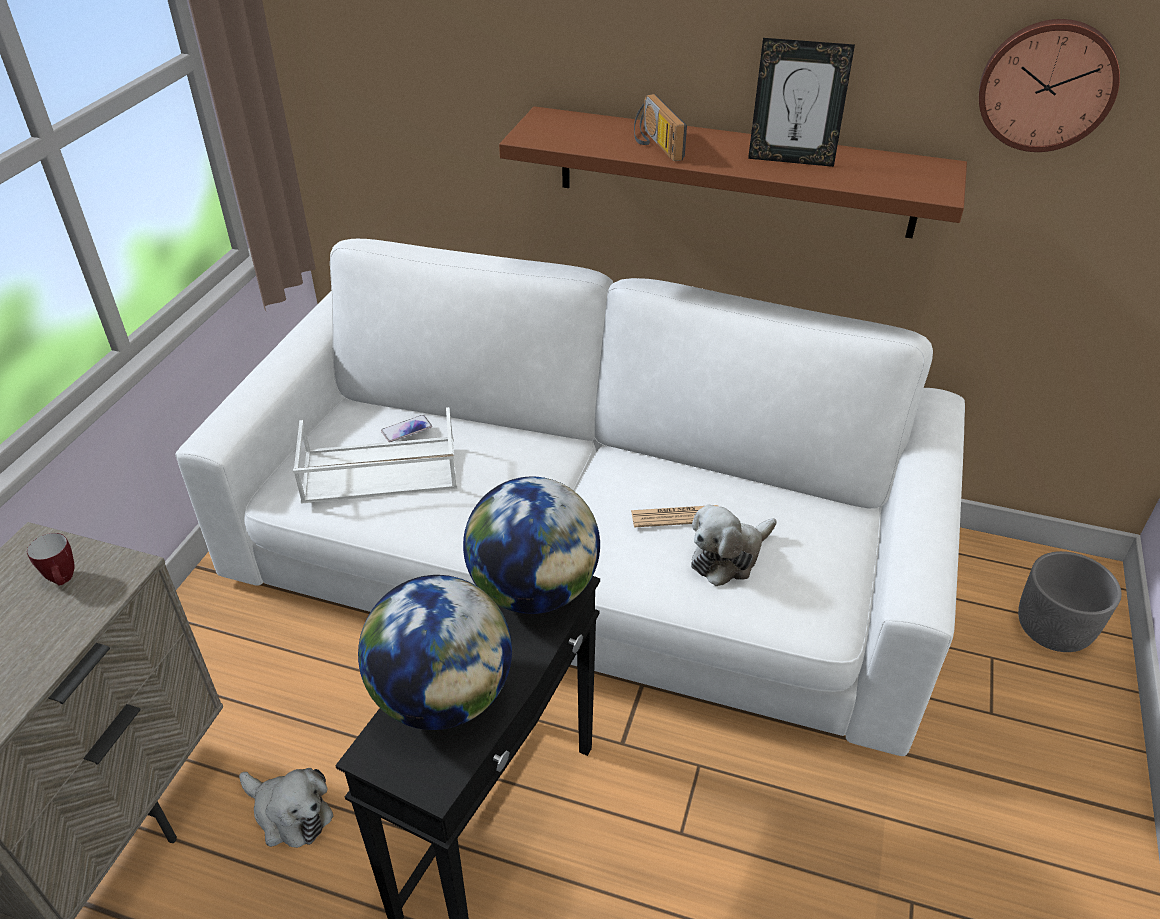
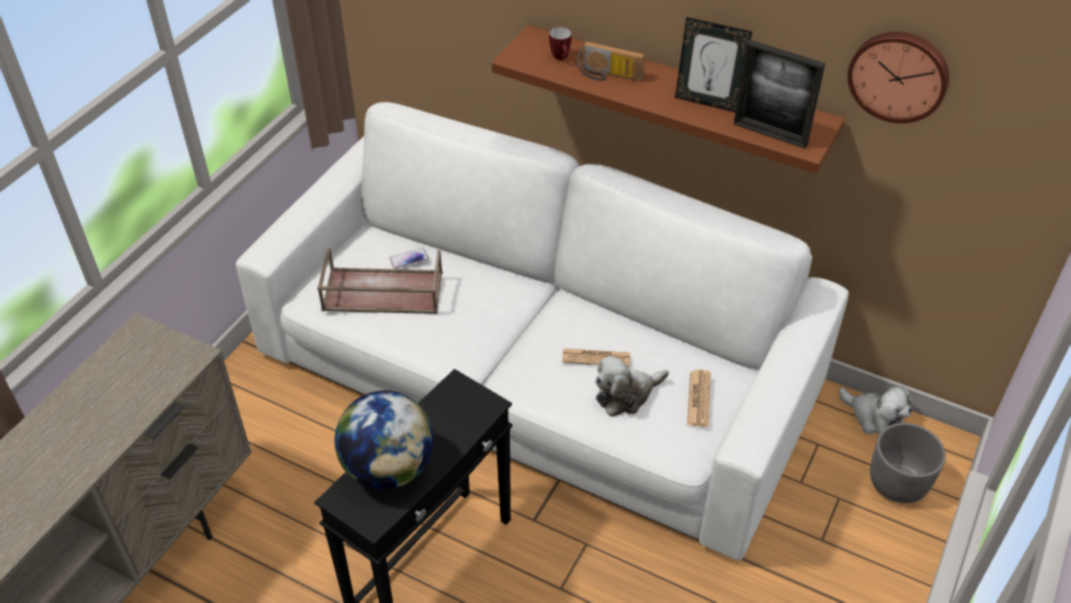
camera: 10 degrees right, 5 degrees up
(64, 580) = (158, 358): mug -> mug (561, 58)
(289, 813) = (289, 532): plush toy -> plush toy (874, 417)
(378, 471) = (381, 292): white tray -> brown tray
(534, 590) = (464, 405): globe -> none
(654, 144) = (608, 76): radio -> radio turned 60 degrees counterclockwise
(821, 550) = (699, 399): none -> newspaper
(886, 183) = (770, 134): none -> picture frame

